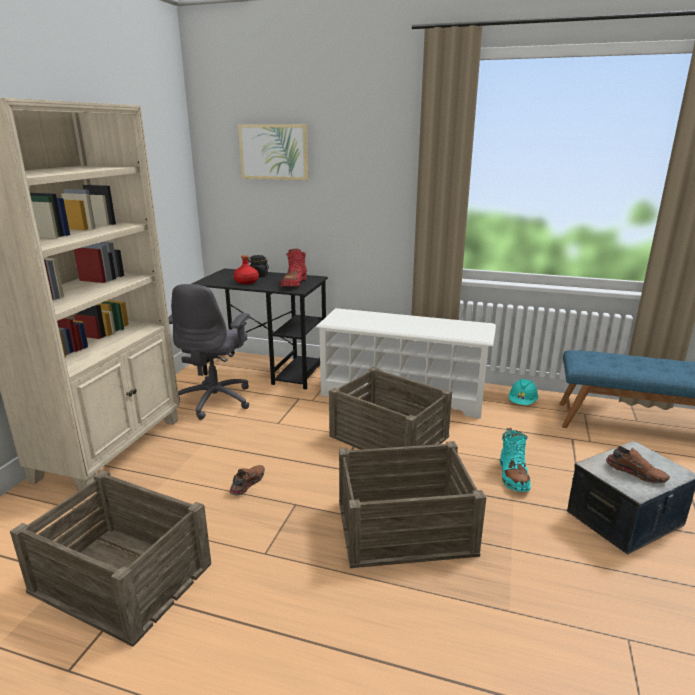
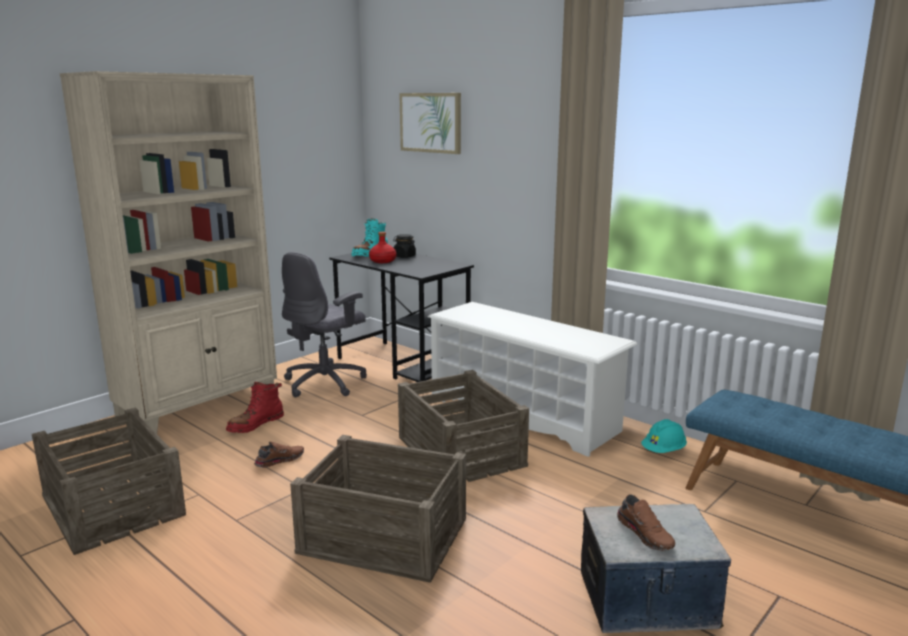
camera: 25 degrees right, 5 degrees down
(294, 283) = (427, 267): red boot -> red boot (255, 424)
(513, 475) = (558, 521): turquoise boot -> turquoise boot (370, 254)

